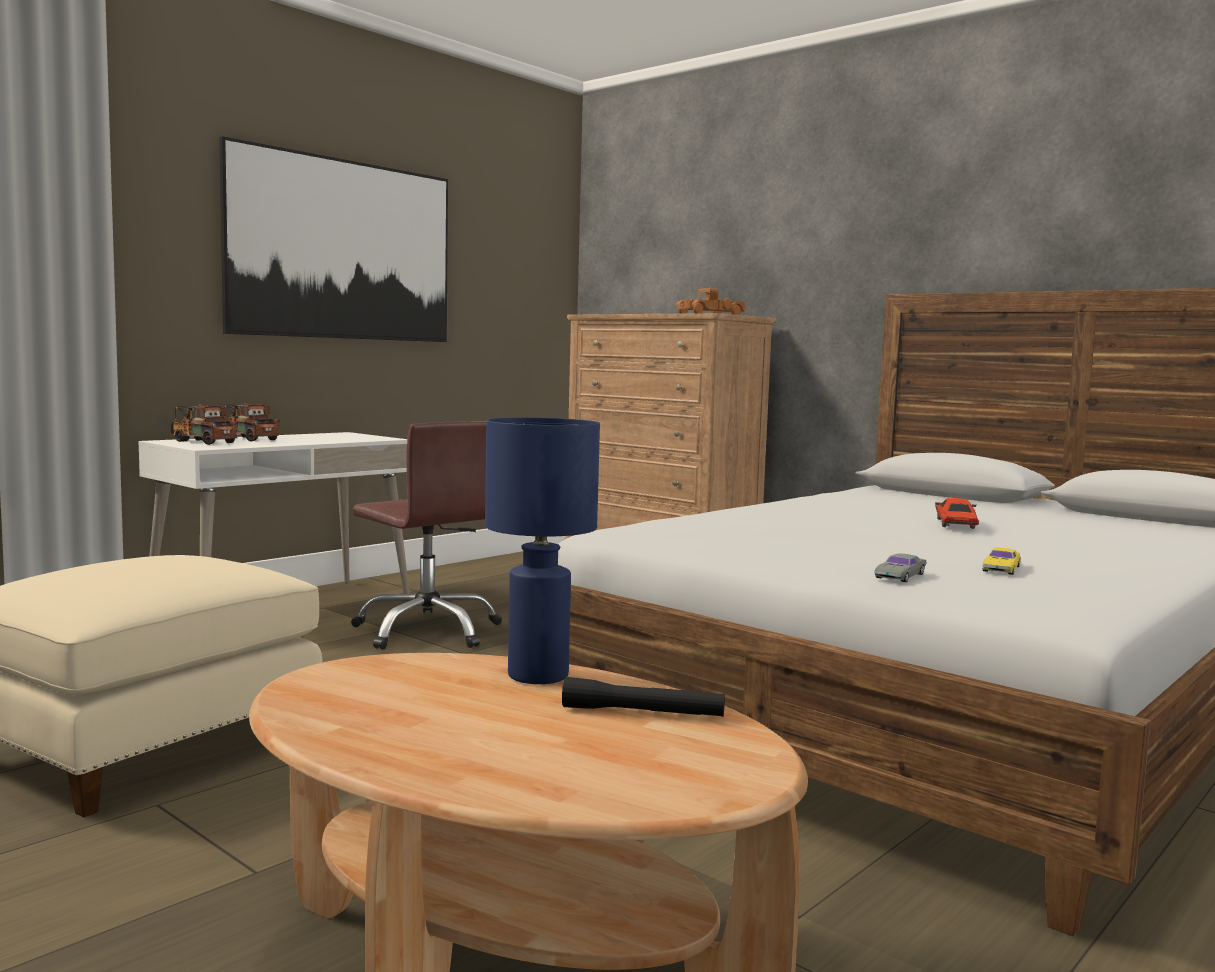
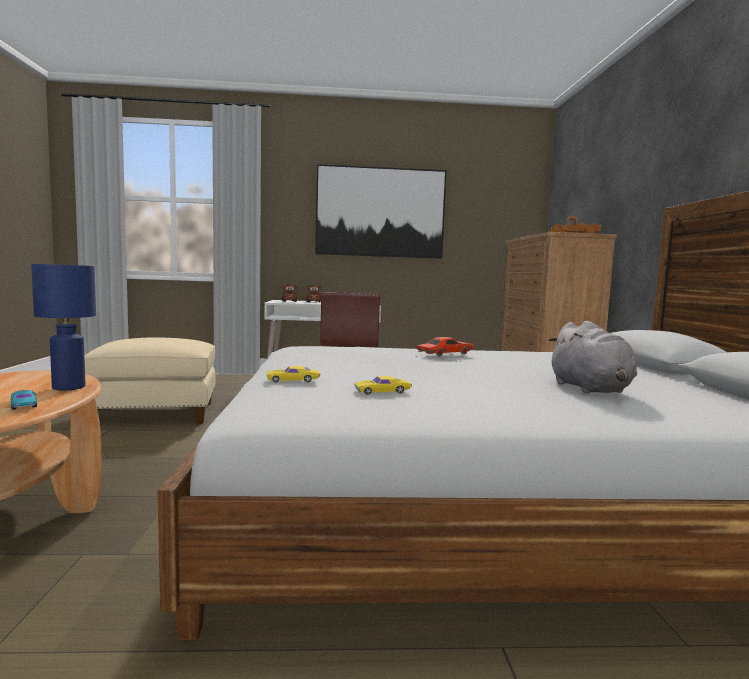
camera: 45 degrees right, 0 degrees up
(643, 713) = (24, 404): black flashlight -> turquoise toy car
(900, 575) = (293, 380): grey toy car -> yellow toy car
(955, 524) = (514, 372): red toy car -> red toy car (444, 354)
(1058, 531) = (591, 389): none -> grey plush toy

